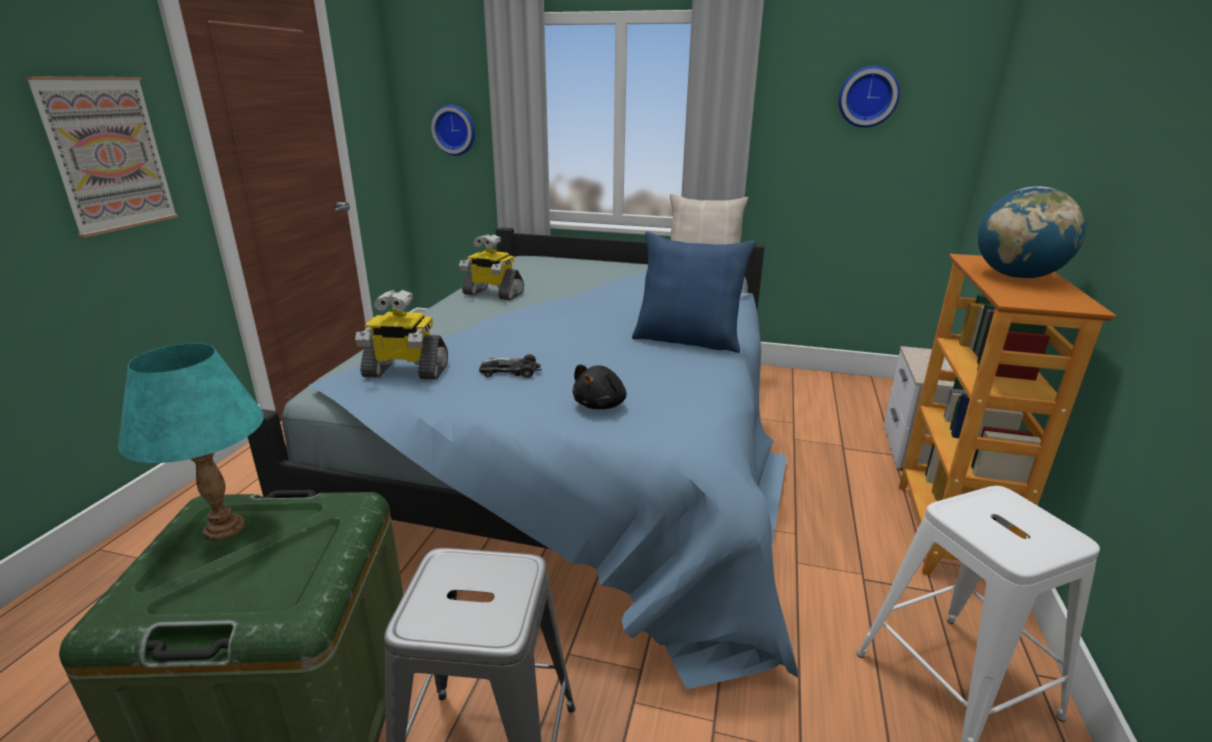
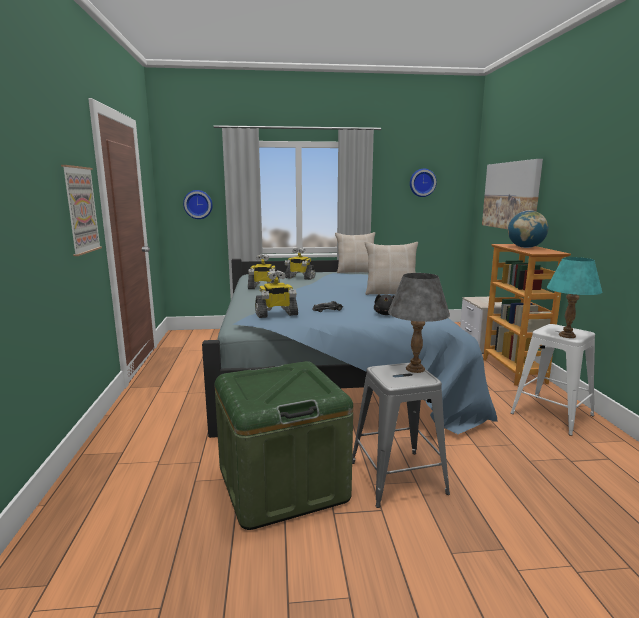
camera: 20 degrees left, 10 degrees down
(224, 528) = (254, 381): turquoise table lamp -> turquoise table lamp (567, 335)
(513, 582) = (415, 369): none -> grey table lamp
(583, 276) = (299, 278): none -> toy robot
(688, 340) = (391, 293): blue pillow -> beige pillow
(1043, 138) = (511, 195): none -> picture

